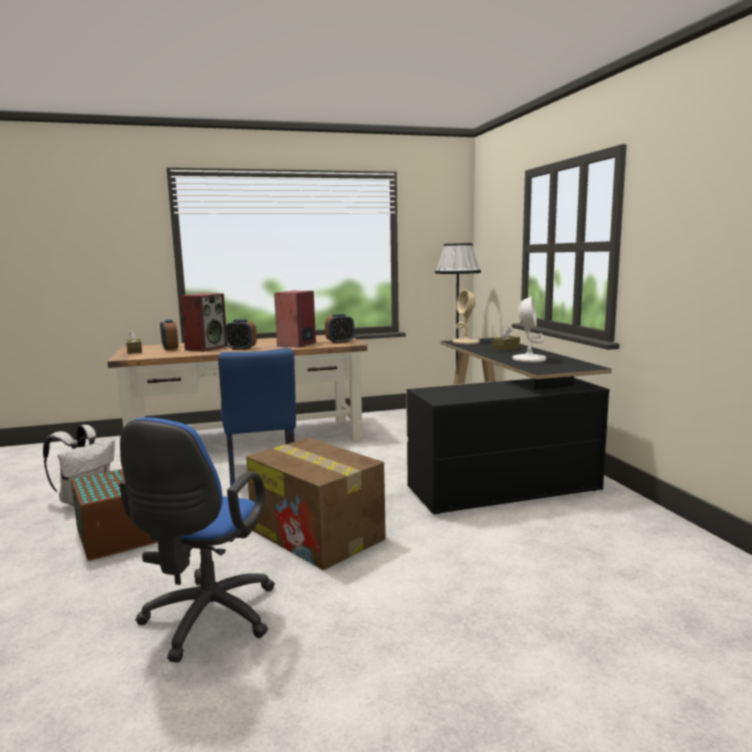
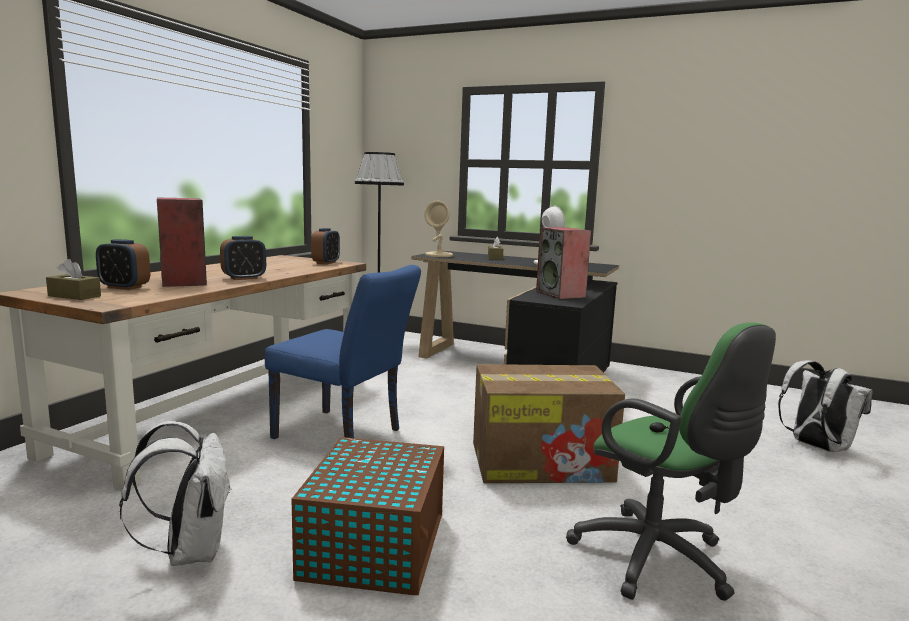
camera: 50 degrees left, 0 degrees up
(206, 621) = (658, 561): blue office chair -> green office chair
(297, 344) = (288, 268): speaker -> speaker (561, 294)
(611, 649) = (816, 447): none -> white backpack

